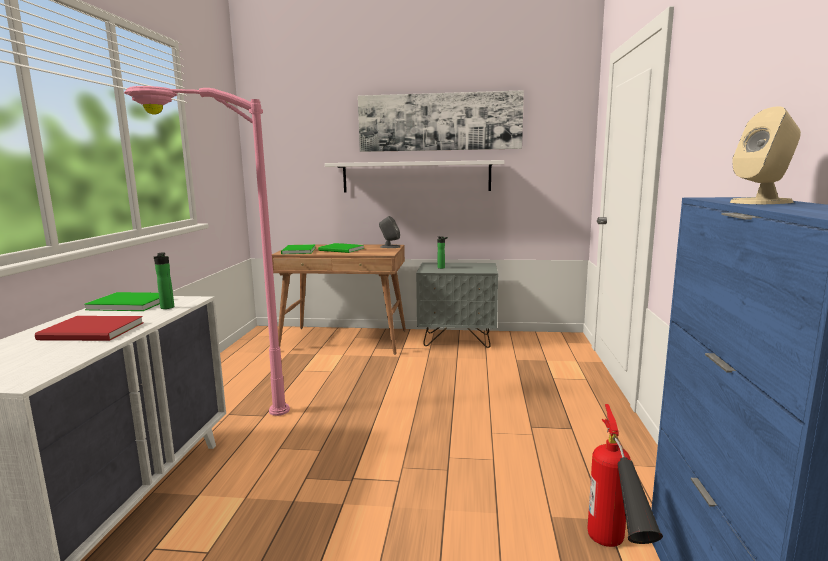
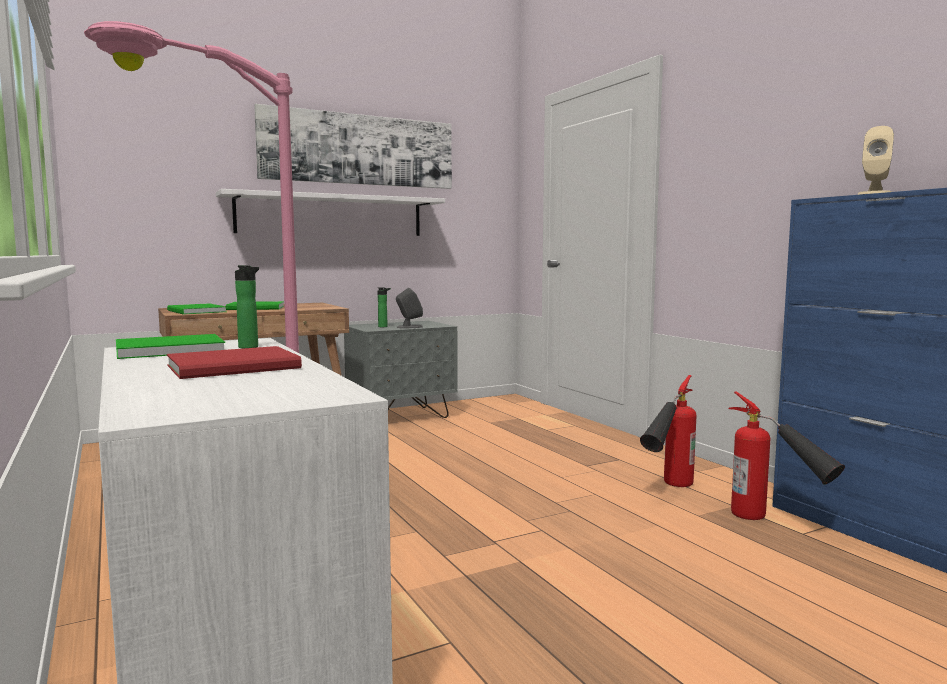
camera: 35 degrees left, 5 degrees down
(390, 247) = (313, 304): grey speaker -> grey speaker (409, 327)
(566, 477) = (668, 490): none -> fire extinguisher

